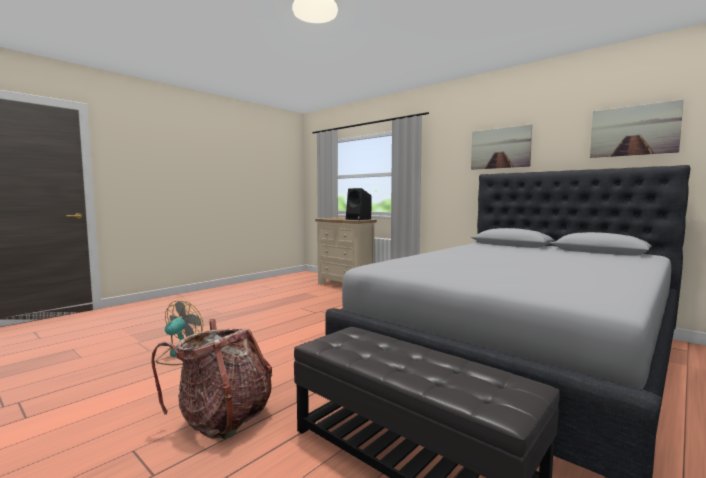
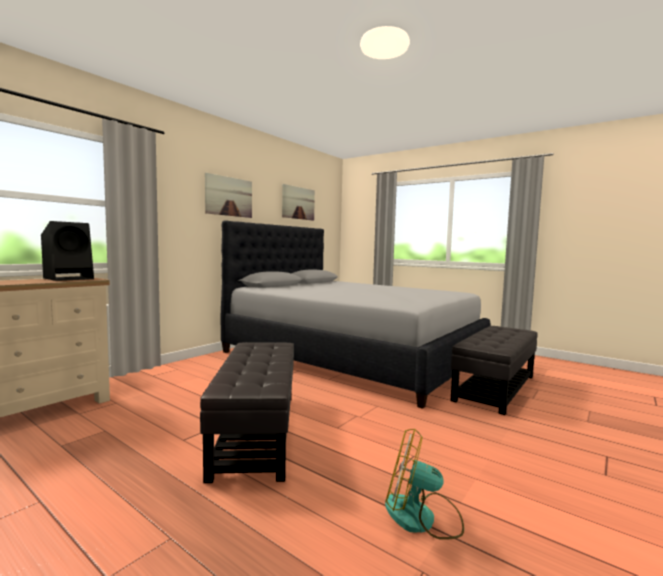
camera: 95 degrees left, 0 degrees up
(222, 417) = (523, 445): backpack -> none
(304, 320) = (256, 431): none -> black ottoman

